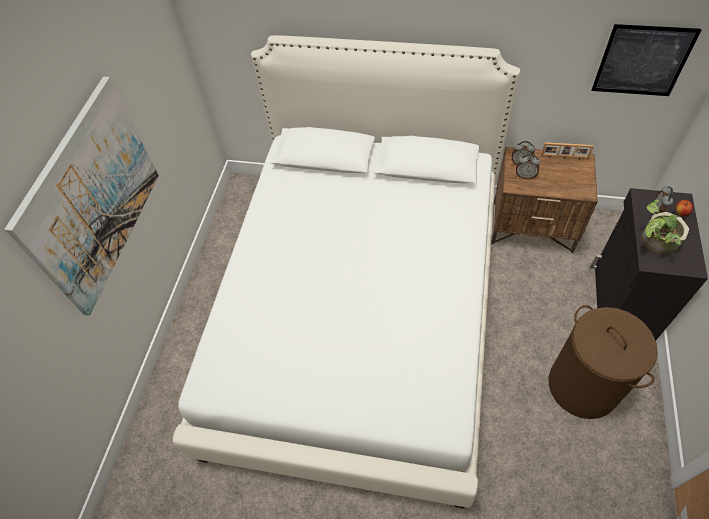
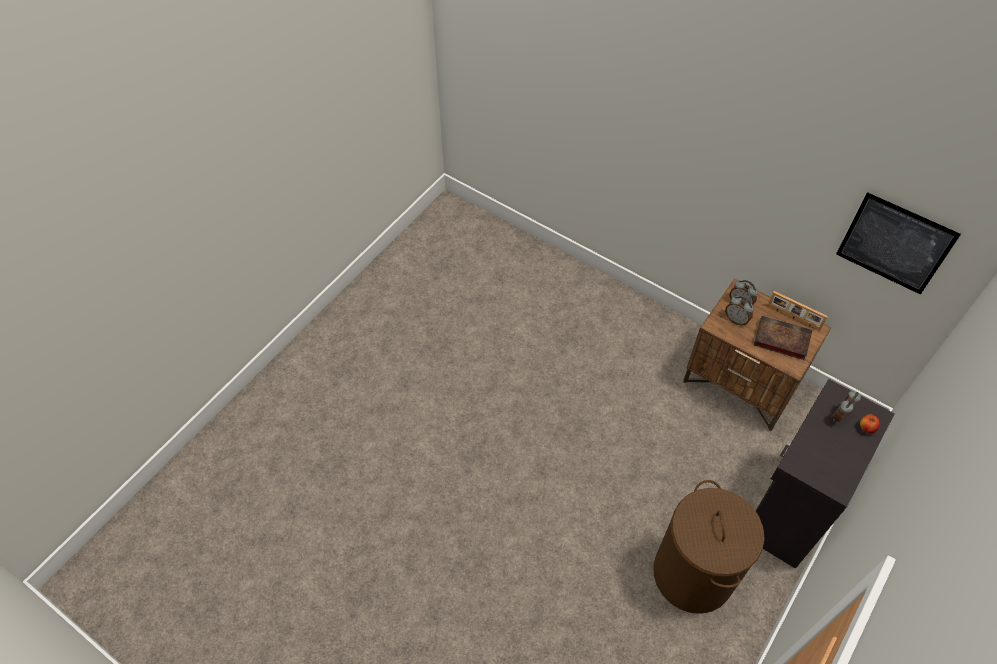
camera: 20 degrees right, 0 degrees up
(93, 197) = (268, 171): picture -> none
(361, 316) = (499, 397): white bed -> none
(565, 177) = (780, 339): none -> book
(654, 242) = (815, 445): potted plant -> none

